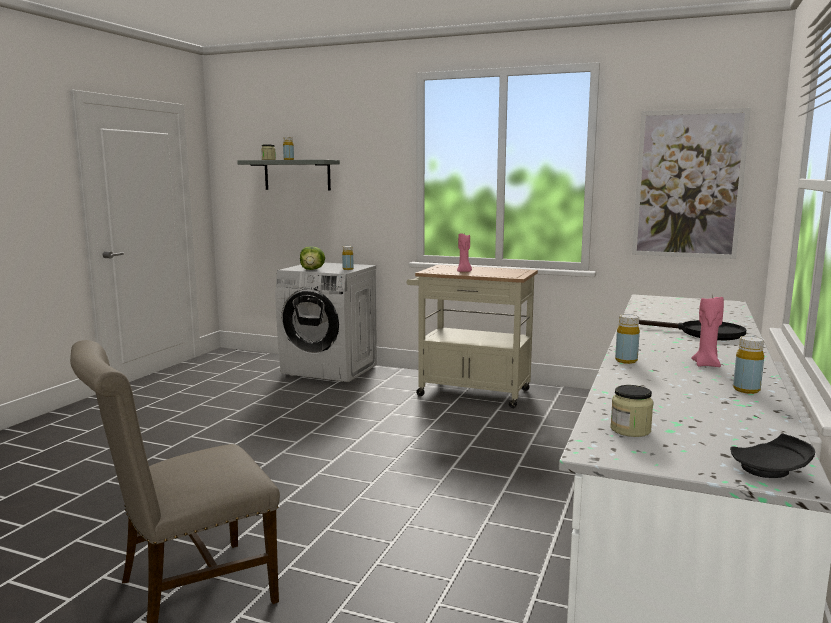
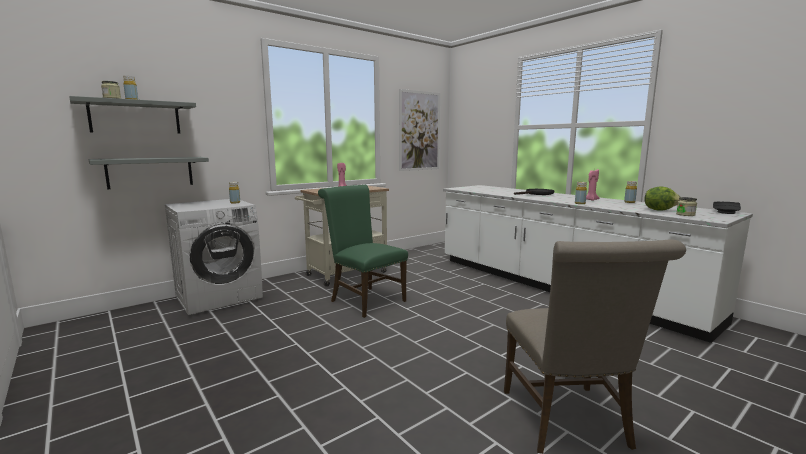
camera: 60 degrees left, 0 degrees up
(304, 228) = (150, 172): none -> grey shelf
(312, 269) = (210, 207): lettuce -> lettuce (659, 210)
(404, 422) = (364, 300): none -> green chair

